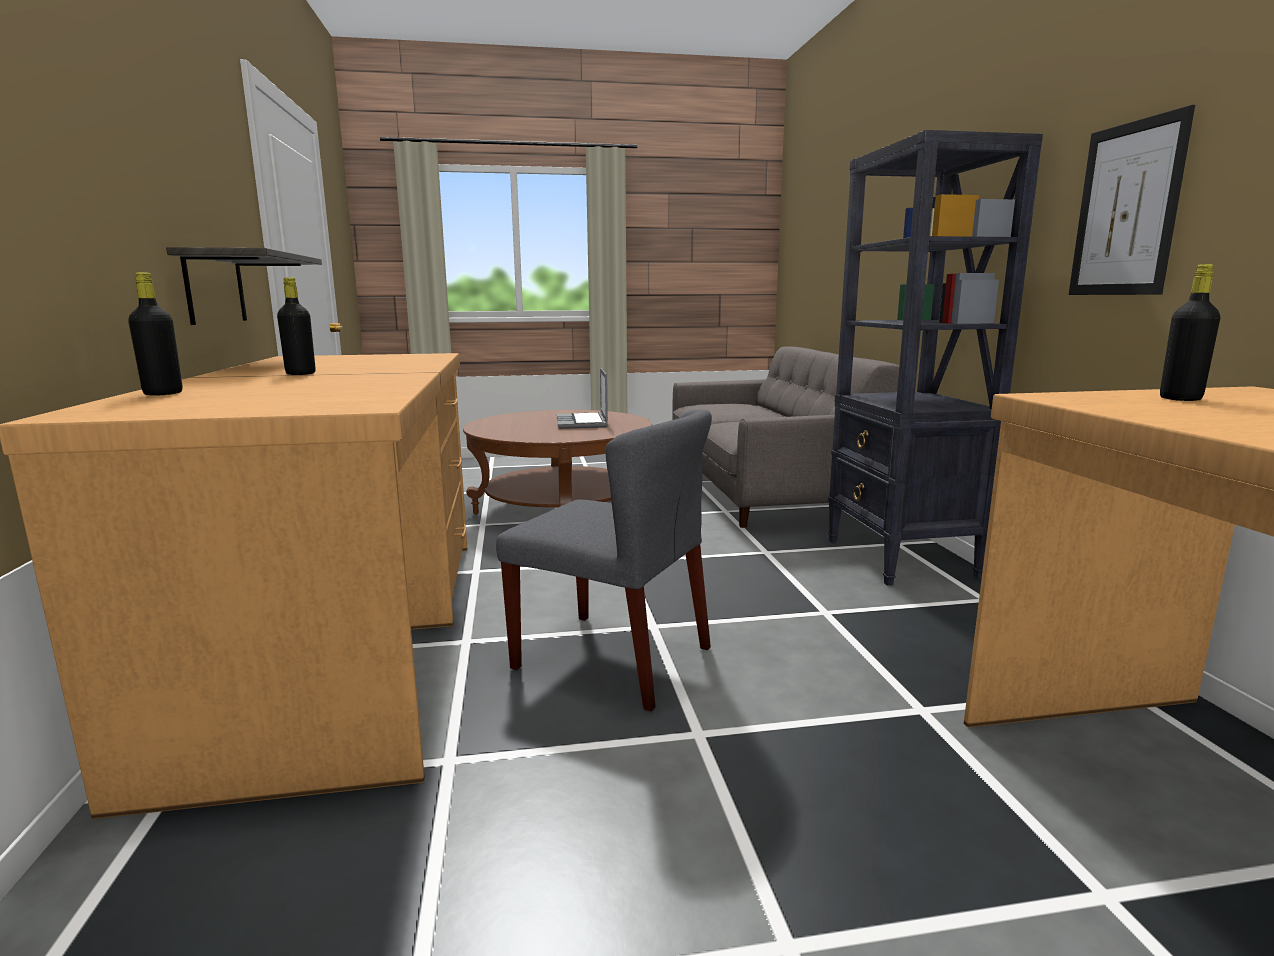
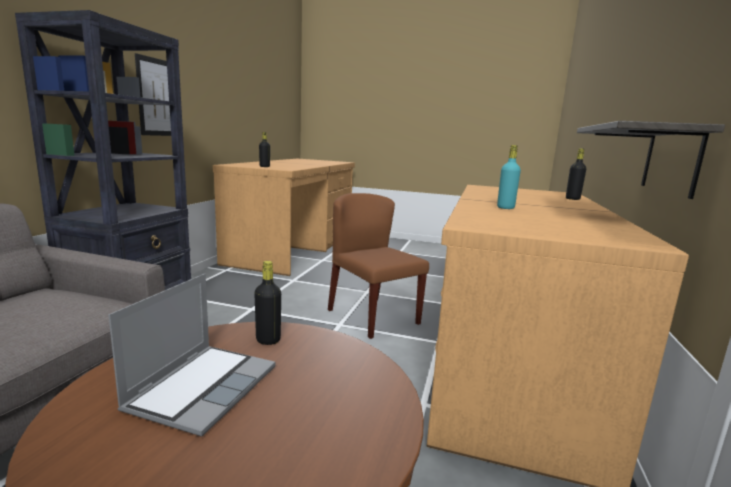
camera: 155 degrees left, 0 degrees up
(300, 374) = (544, 206): black bottle -> black bottle (268, 340)
(376, 367) = (505, 208): none -> turquoise bottle
(614, 658) = (372, 316): grey chair -> brown chair

